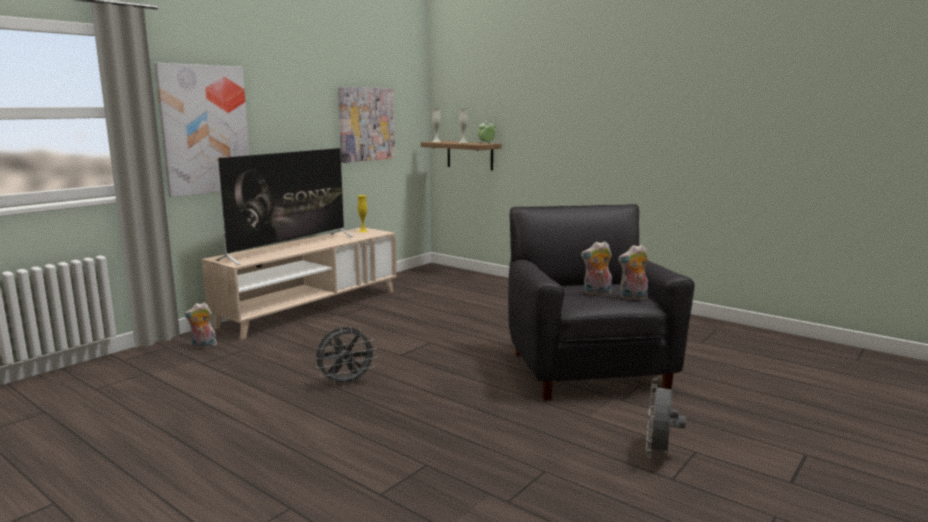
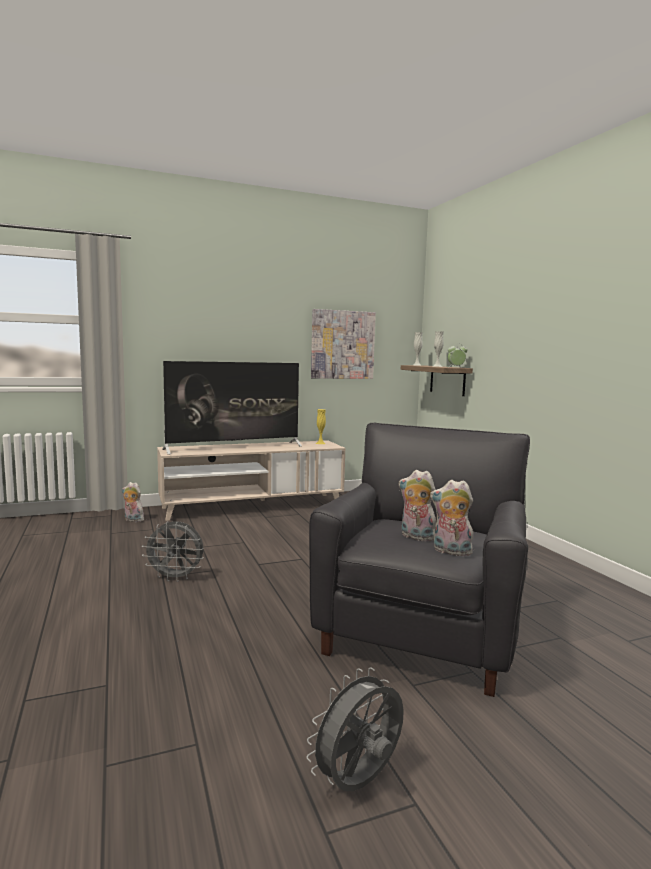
camera: 30 degrees right, 5 degrees down
(205, 129) = (173, 339): picture -> none

